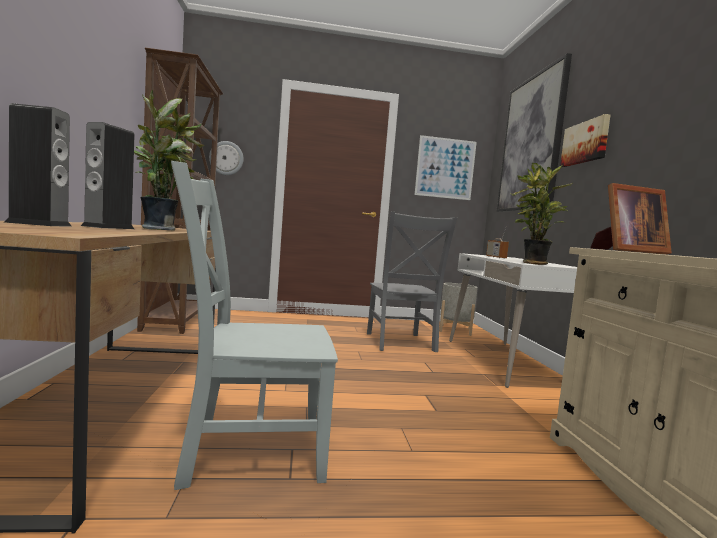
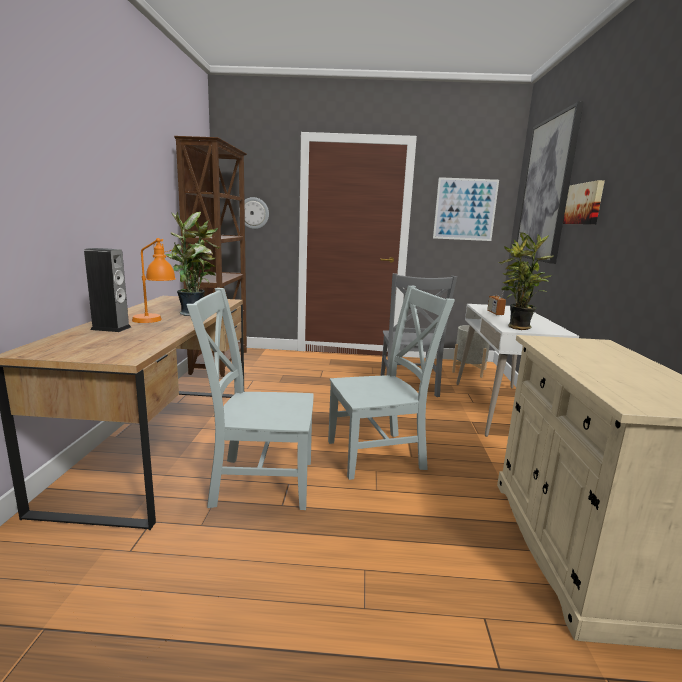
camera: 10 degrees right, 10 degrees up
(108, 227) = (156, 321): speaker -> orange table lamp
(398, 409) = (379, 454): none -> grey chair
(627, 251) = (557, 344): picture frame -> none

